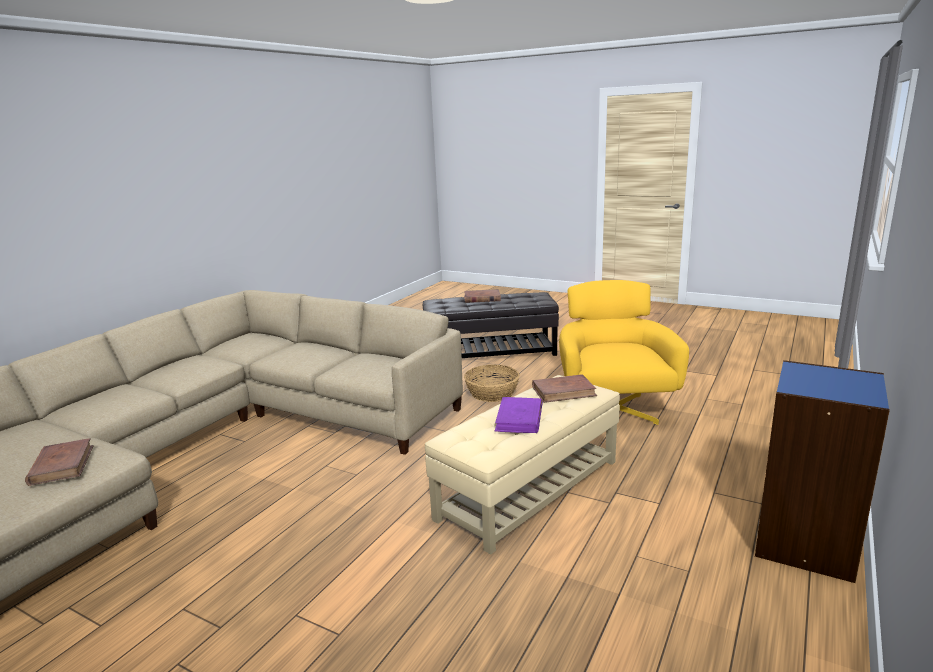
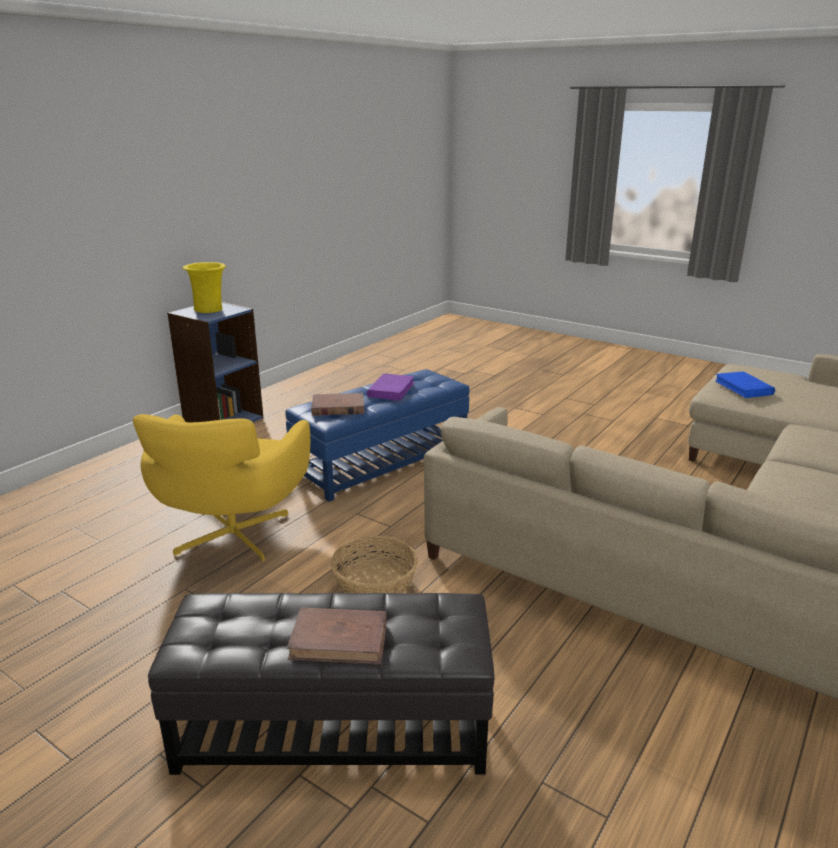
camera: 175 degrees left, 5 degrees up
(62, 465) = (743, 388): brown book -> blue book
(530, 489) = (382, 461): beige ottoman -> blue ottoman
(837, 384) = (209, 309): none -> yellow vase

